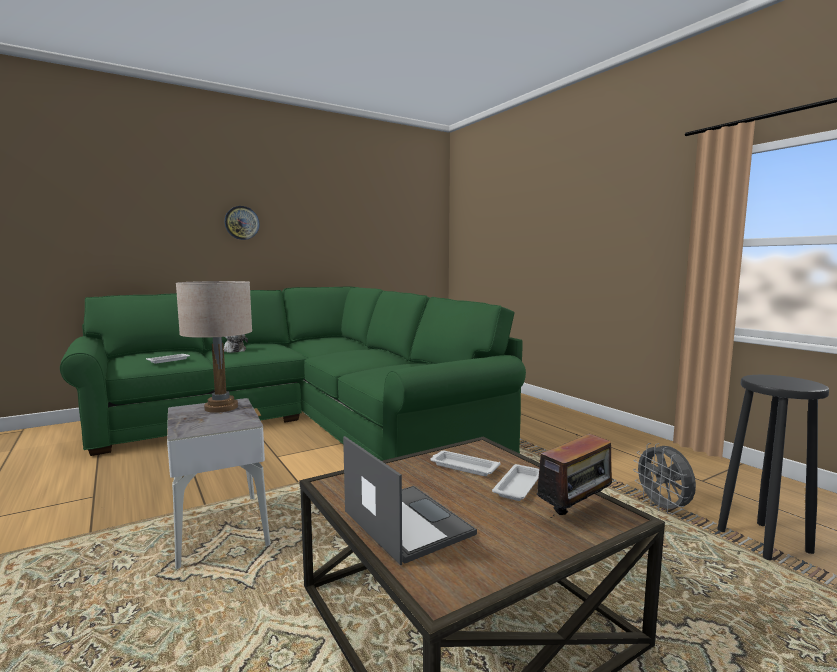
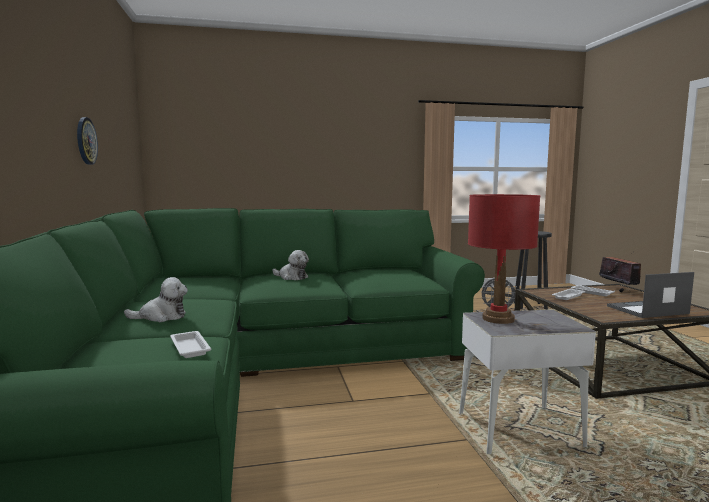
camera: 70 degrees left, 0 degrees up
(221, 407) = (498, 319): beige table lamp -> red table lamp
(242, 223) = (29, 100): wall clock -> wall clock (86, 141)
(363, 353) = (291, 277): none -> plush toy

